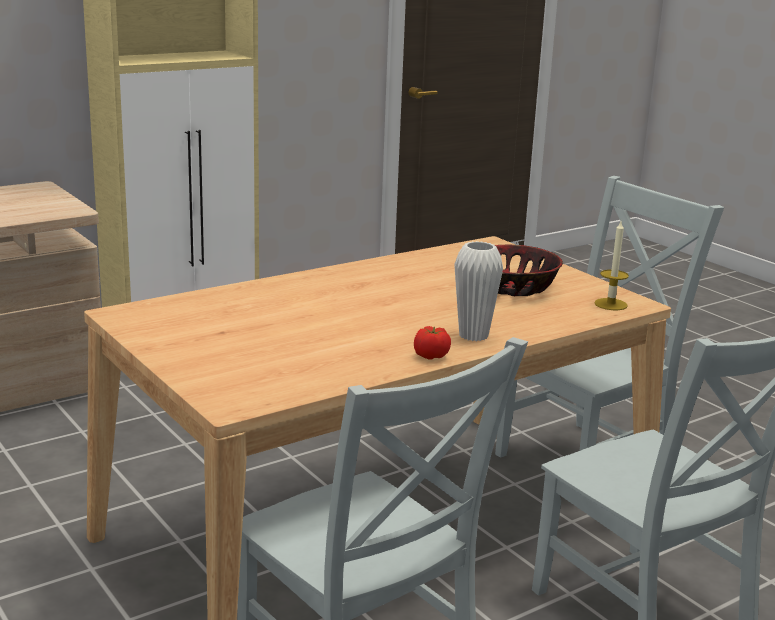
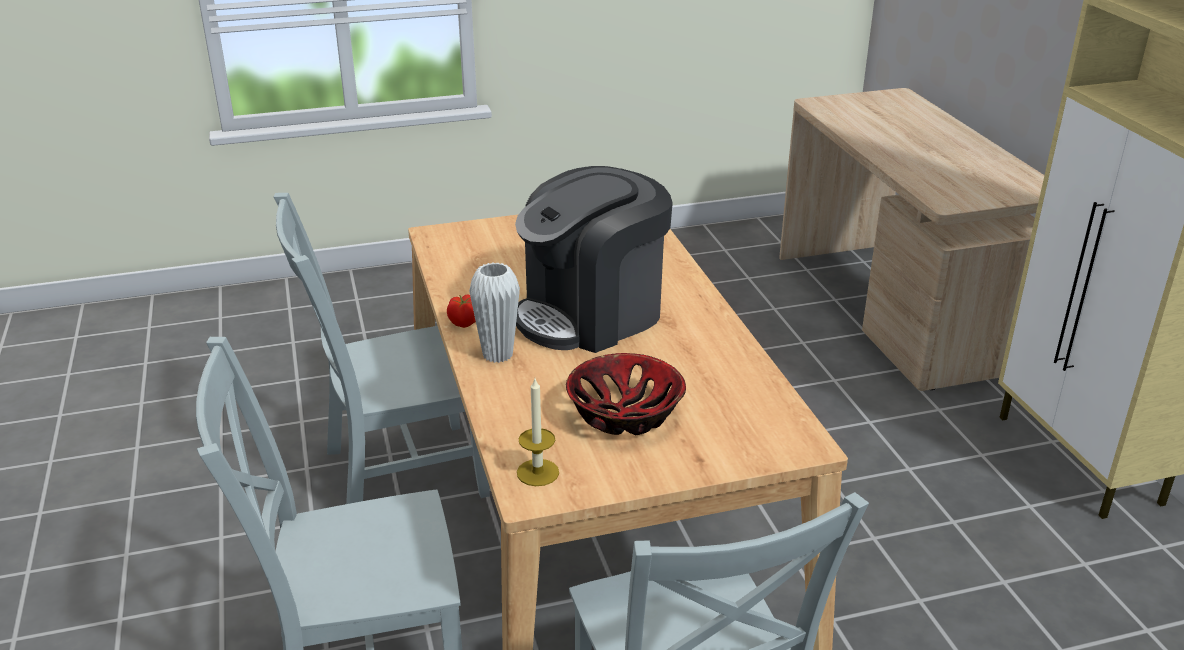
camera: 110 degrees right, 10 degrees up
(371, 310) = (591, 314): none -> coffee machine

